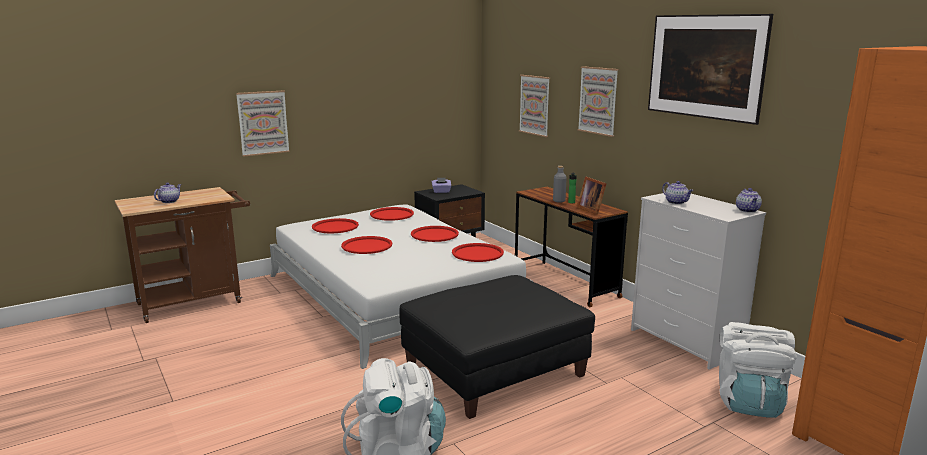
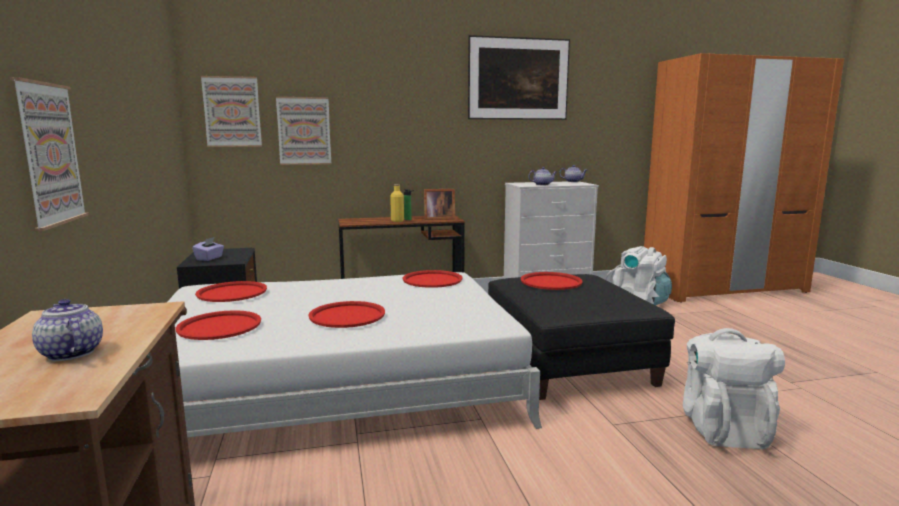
camera: 70 degrees left, 5 degrees down
(434, 235) = (347, 286): red tray -> red tray (551, 282)
(559, 201) = (397, 221): grey bottle -> yellow bottle
(598, 100) = (404, 117): picture -> picture (232, 112)

